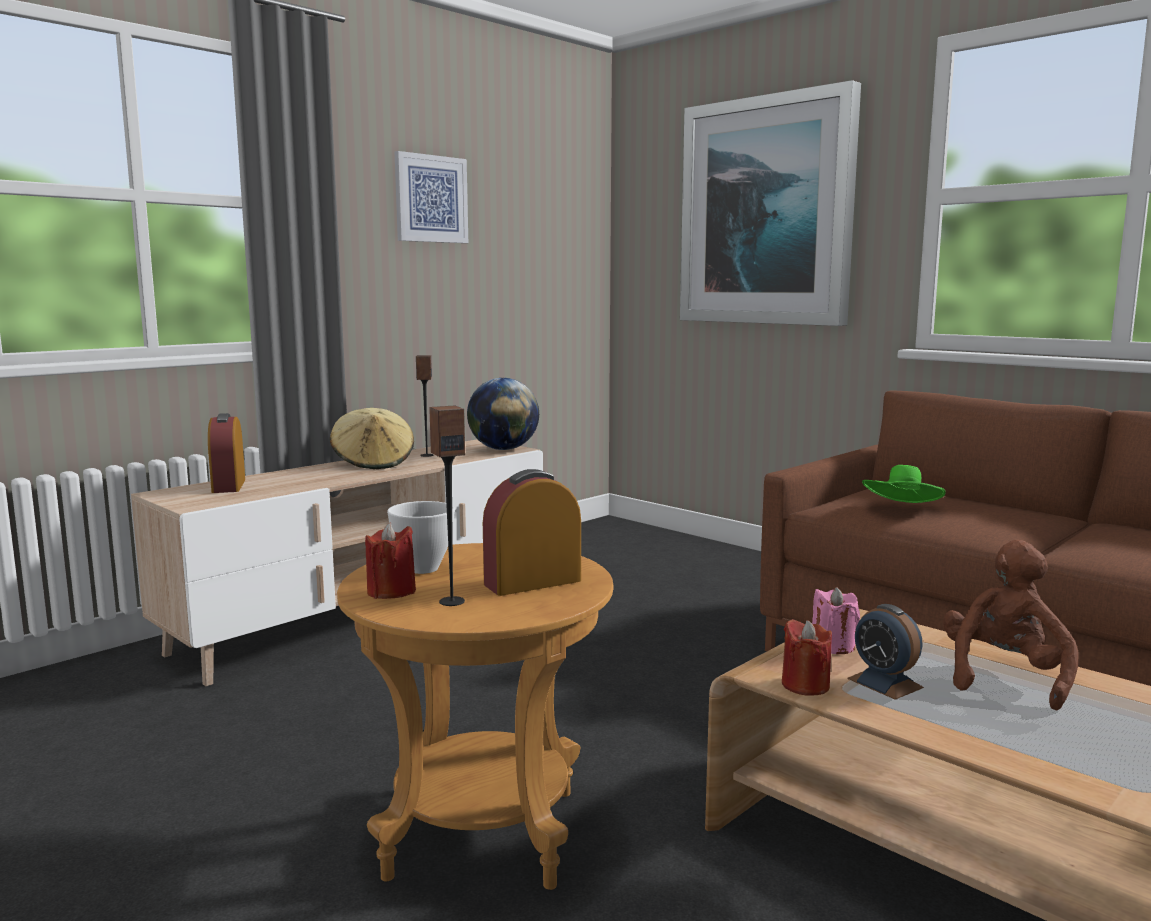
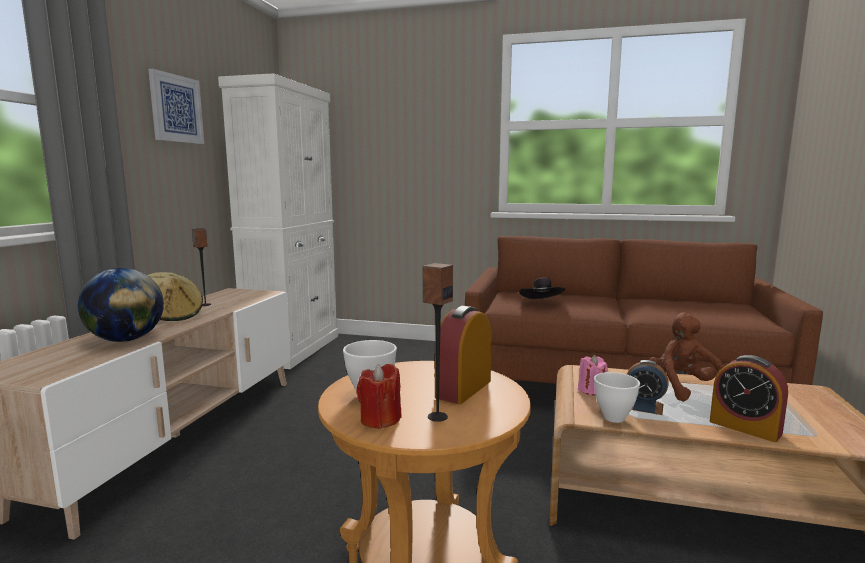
camera: 30 degrees left, 0 degrees up
(228, 486) = (57, 353): alarm clock -> alarm clock (745, 427)
(503, 449) = (258, 294): globe -> globe (126, 340)
(584, 539) = (293, 349): none -> white cabinet
(767, 212) = (400, 131): picture -> none
(805, 685) = (613, 418): red candle -> white bowl
(902, 509) = (542, 303): green hat -> black hat

